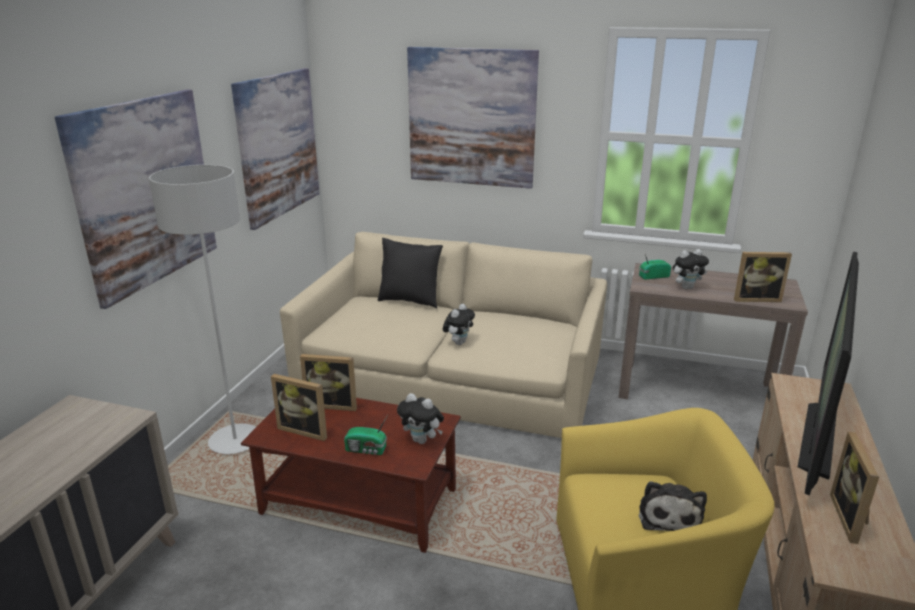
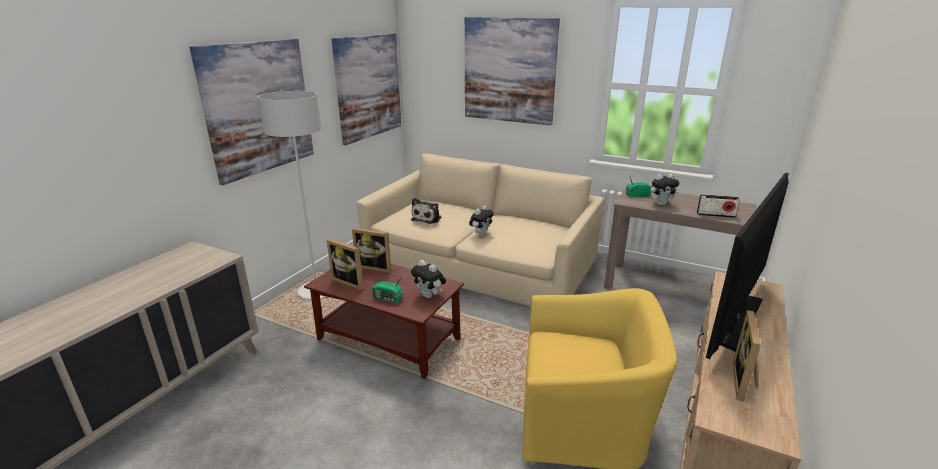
camera: 10 degrees right, 0 degrees up
(410, 301) = (455, 204): black pillow -> none
(669, 515) = (601, 367): plush toy -> plush toy (427, 218)
(755, 298) = (715, 215): picture frame -> radio

